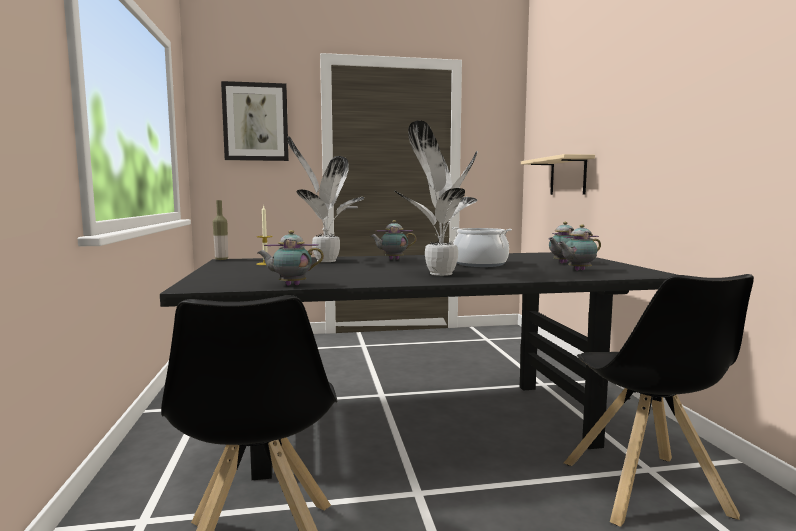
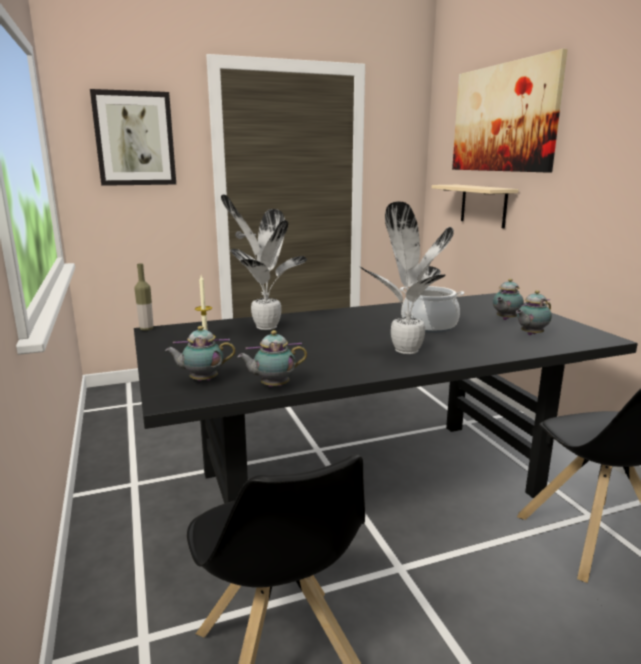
camera: 10 degrees left, 10 degrees up
(392, 259) = (333, 319): teapot -> teapot (202, 380)
(581, 92) = (503, 118): none -> picture

